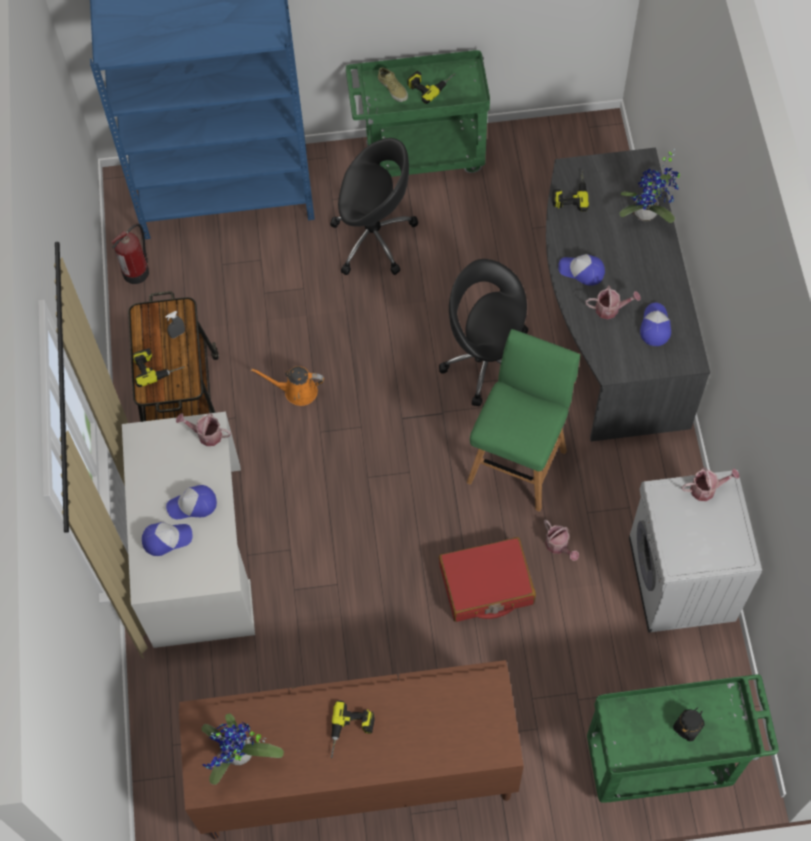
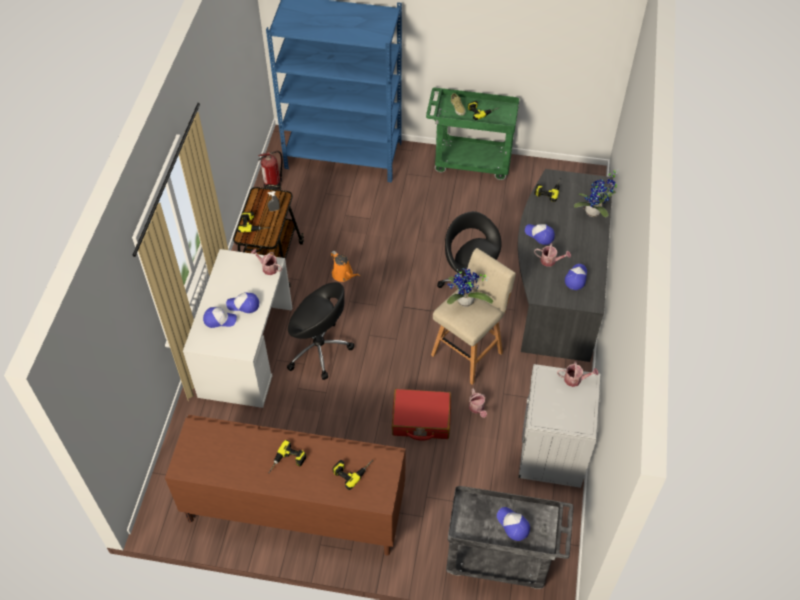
camera: 15 degrees right, 10 degrees down
(238, 756) = (211, 456): potted plant -> potted plant (464, 302)
(297, 391) = (343, 274): orange watering can -> orange watering can turned 150 degrees counterclockwise
(375, 238) = (425, 201): black office chair -> black office chair (320, 350)
(445, 715) = (352, 469): none -> power drill
(518, 463) = (468, 352): green stool -> beige stool
(665, 763) = (501, 563): green cart -> grey cart
(688, 727) = (512, 525): black jar -> cap

